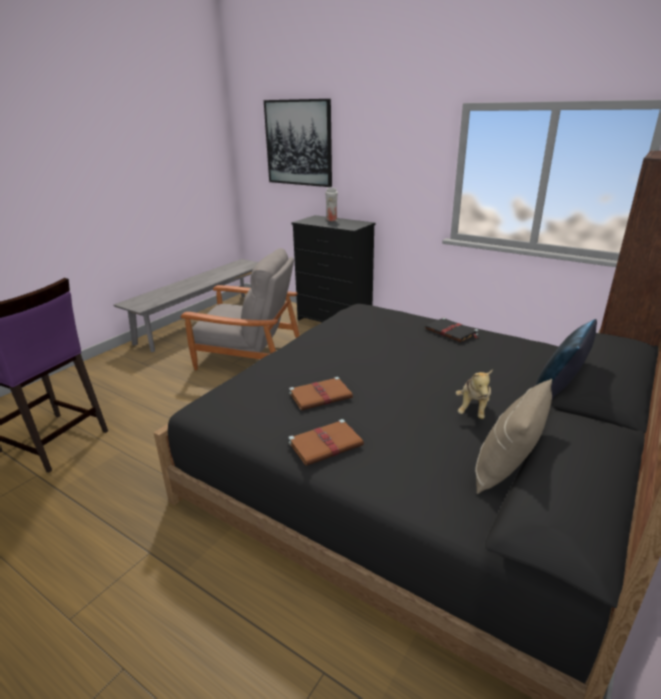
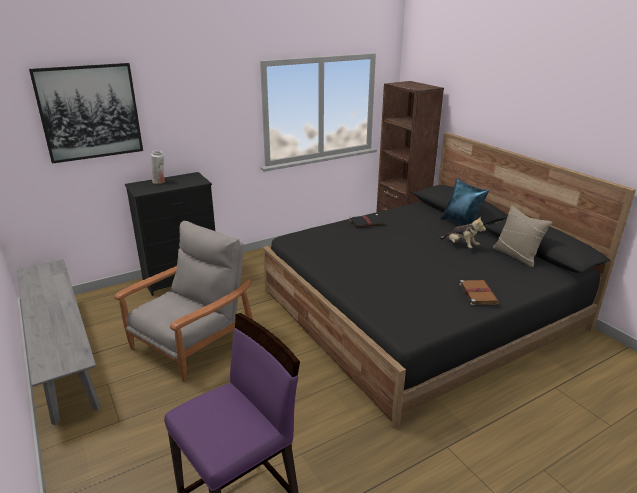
camera: 65 degrees left, 0 degrees up
(321, 395) = (420, 283): brown book -> none

